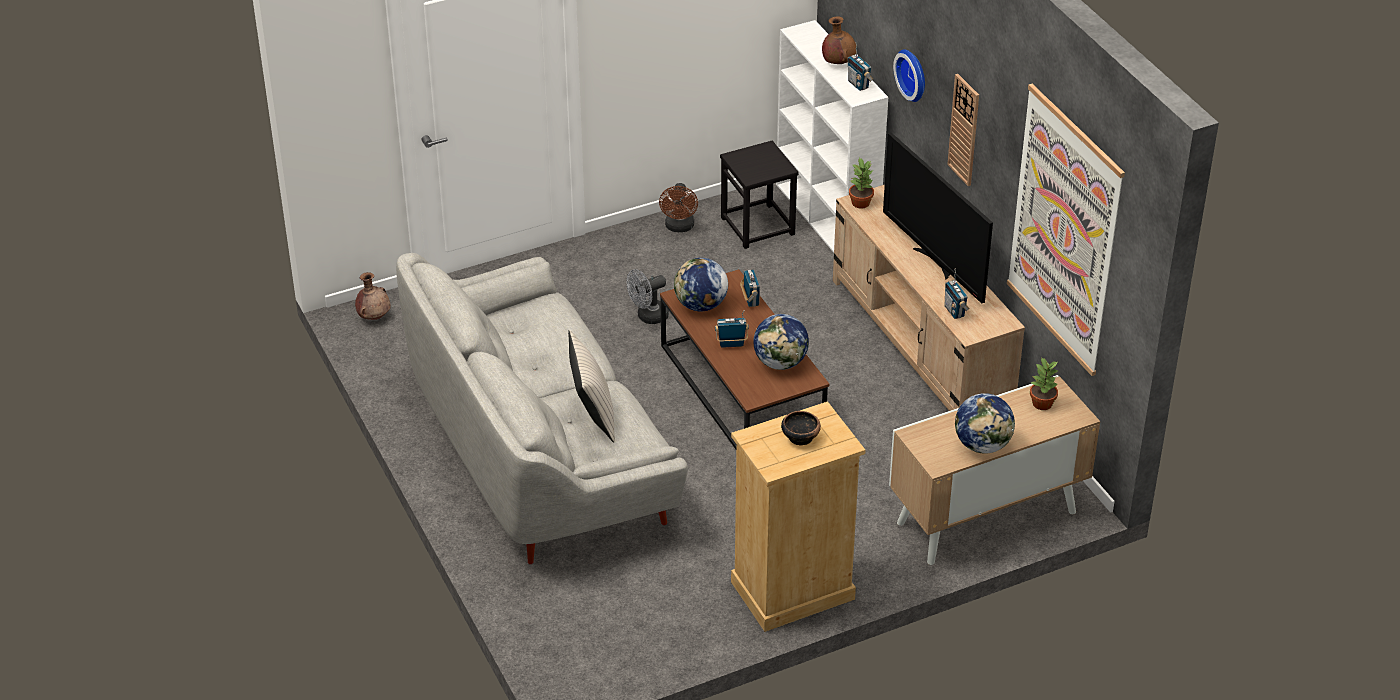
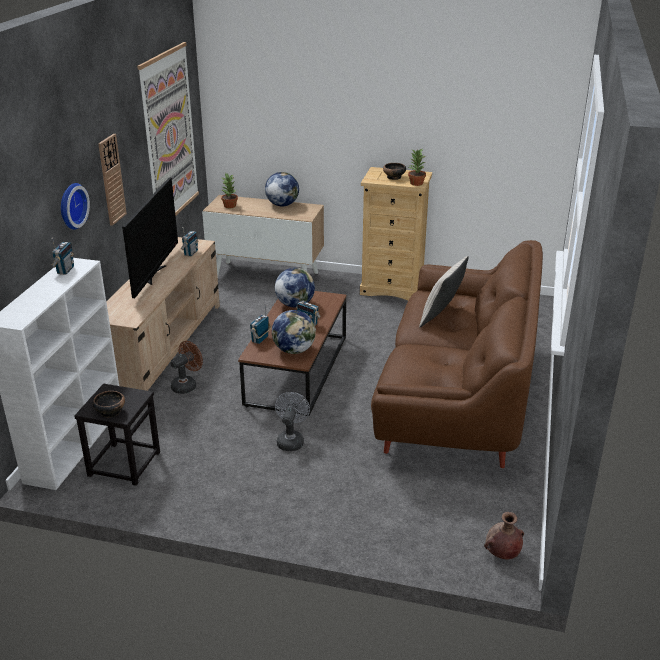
camera: 140 degrees left, 10 degrees down
(543, 451) = (455, 395): grey sofa -> brown sofa
(648, 317) = (291, 440): grey fan -> grey fan turned 90 degrees counterclockwise
(679, 227) = (175, 495): brown fan -> brown fan (187, 385)
(749, 155) = (110, 411): none -> bowl
(838, 62) = (43, 288): brown vase -> none
(861, 203) = (128, 318): potted plant -> potted plant (416, 183)

